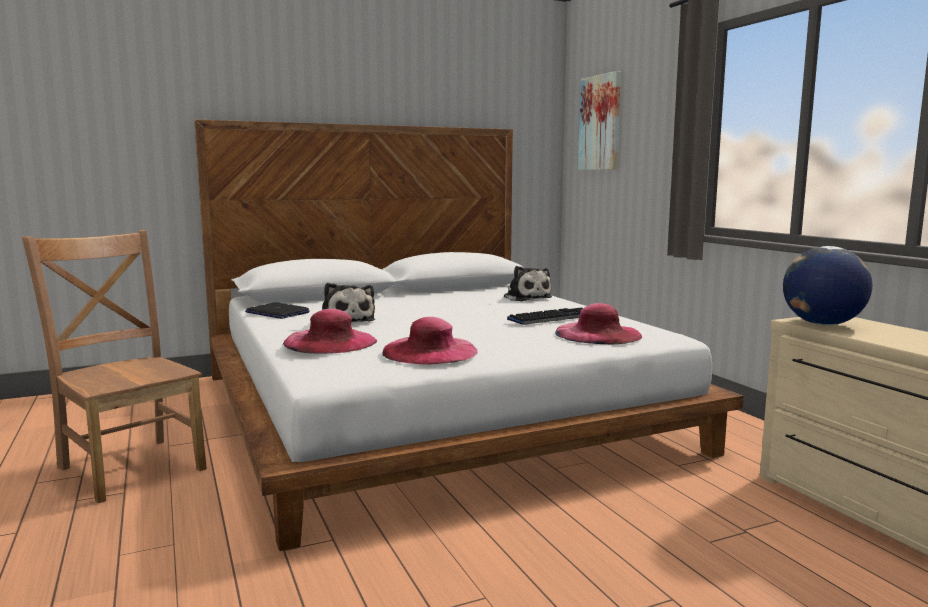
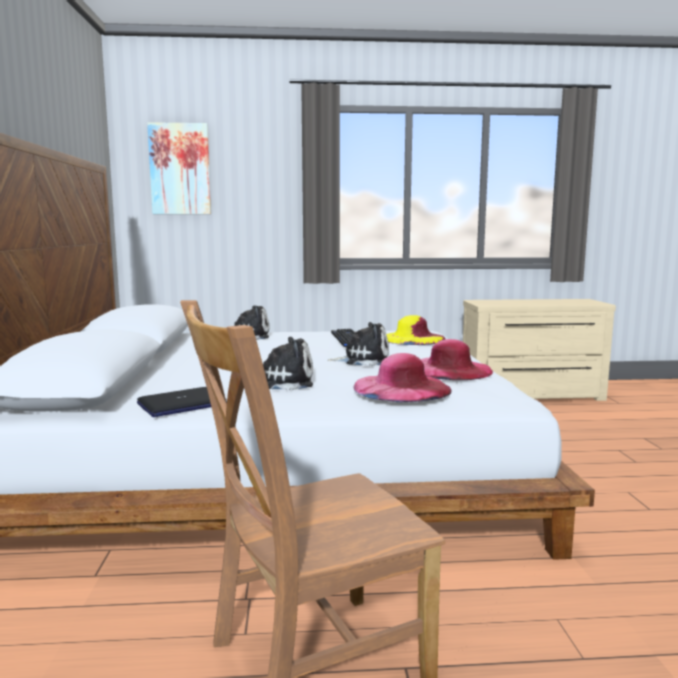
camera: 70 degrees left, 0 degrees up
(460, 330) = (363, 360): none -> plush toy
(598, 334) = (412, 338): pink hat -> yellow hat
(822, 324) = (495, 303): globe -> none

